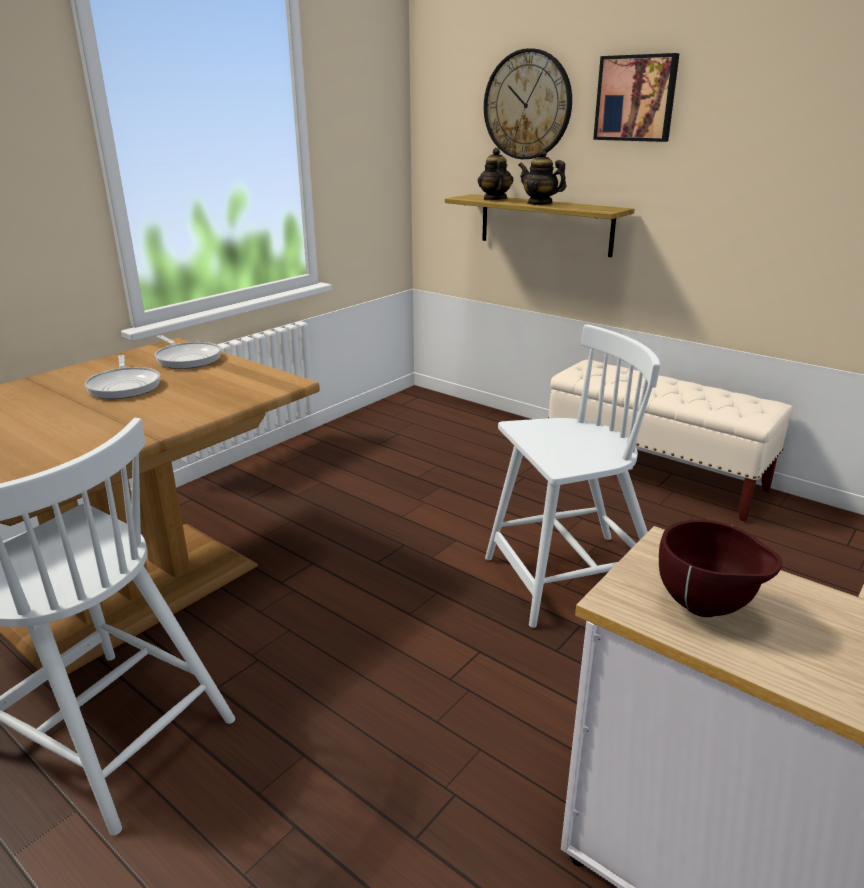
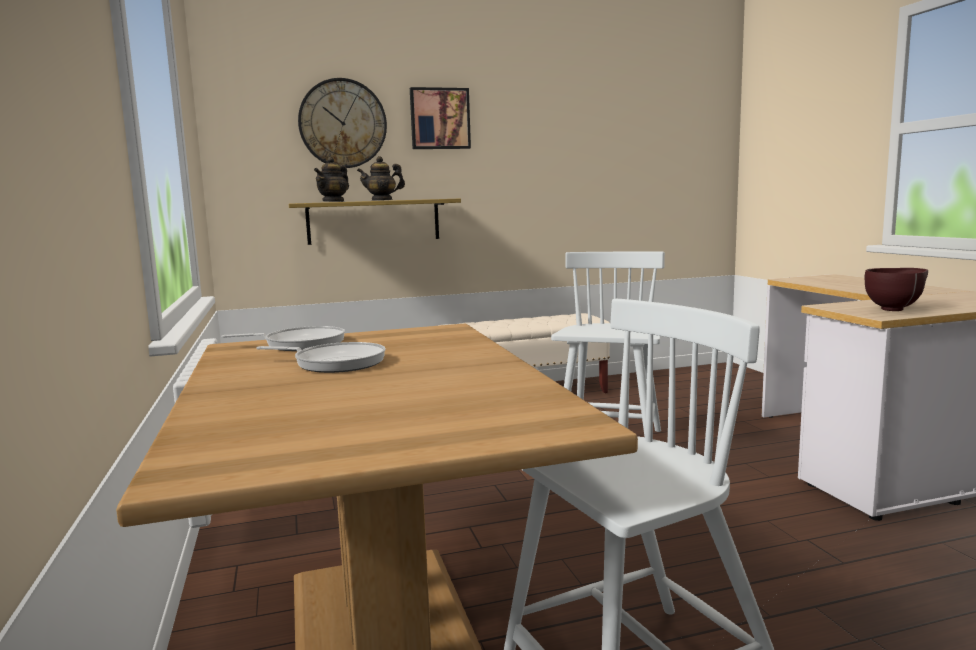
camera: 55 degrees left, 15 degrees down
(494, 199) = (334, 201): teapot -> teapot turned 90 degrees counterclockwise

